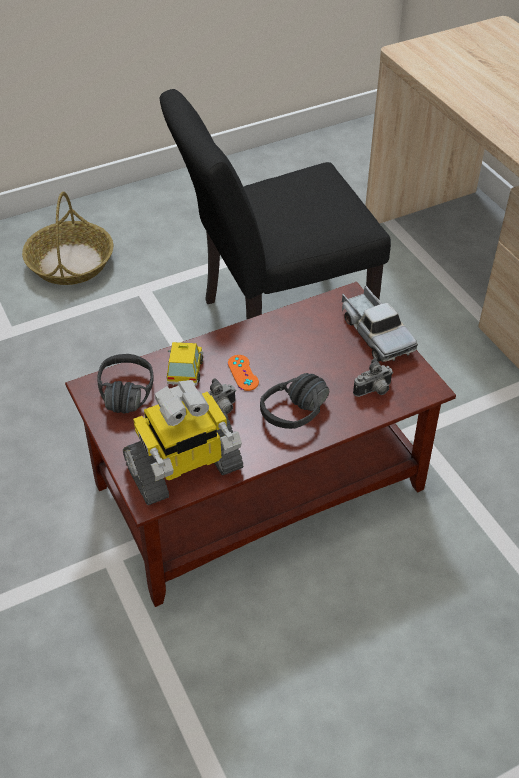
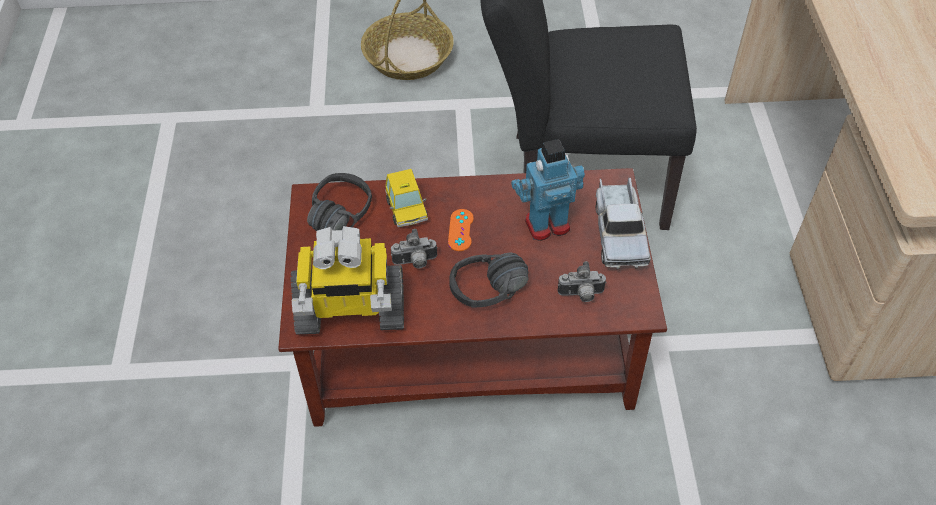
camera: 25 degrees right, 5 degrees up
(185, 371) = (407, 209): toy car -> toy car turned 135 degrees clockwise
(313, 345) = (546, 224): none -> toy robot

